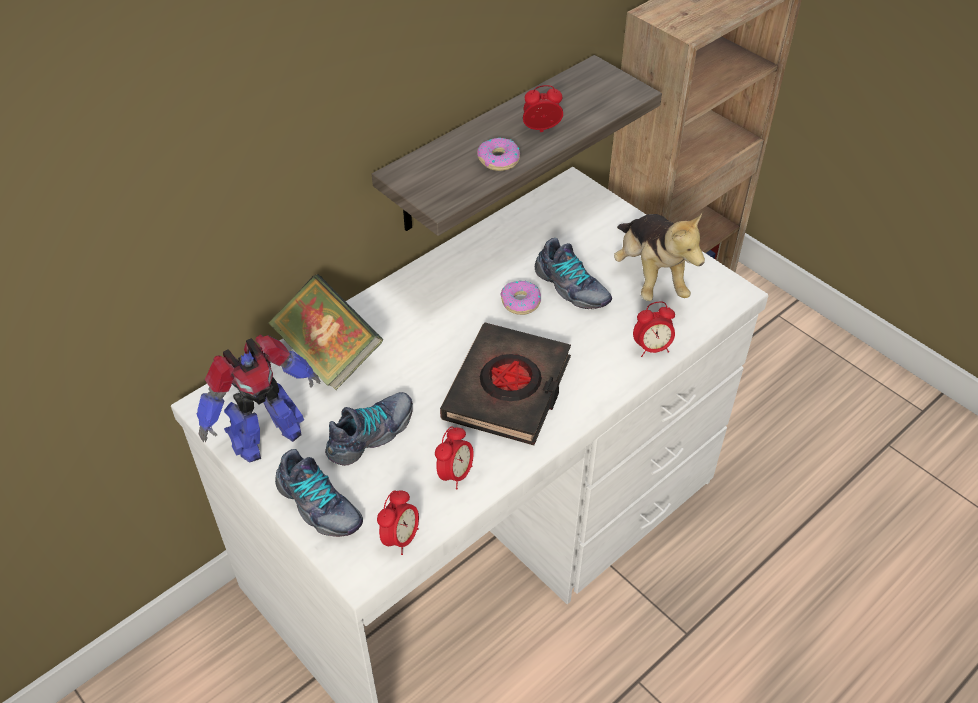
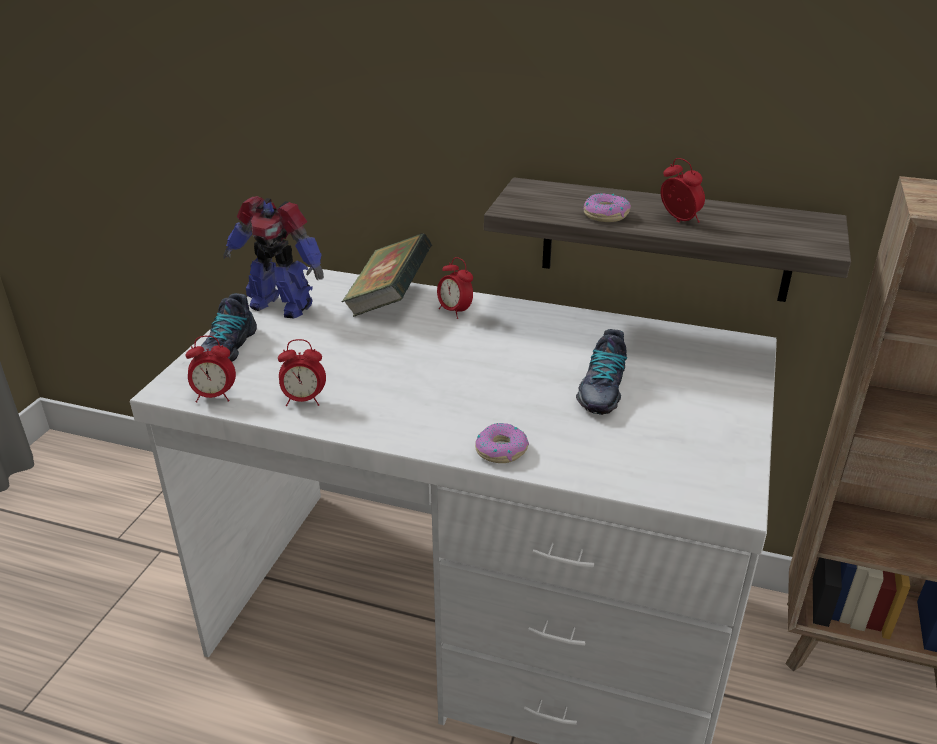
camera: 60 degrees right, 15 degrees down
(372, 434) = (318, 347): shoe -> none
(508, 389) = (429, 396): black book -> none
(520, 302) = (548, 367): donut -> donut (501, 450)
(650, 276) = (680, 432): plush toy -> none
(652, 348) = (573, 466): alarm clock -> alarm clock (455, 311)

